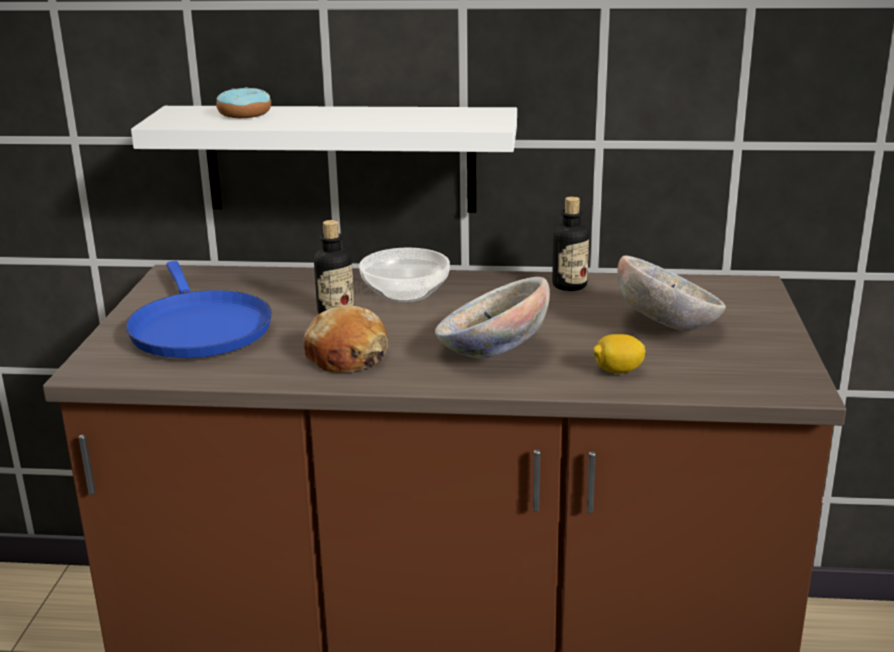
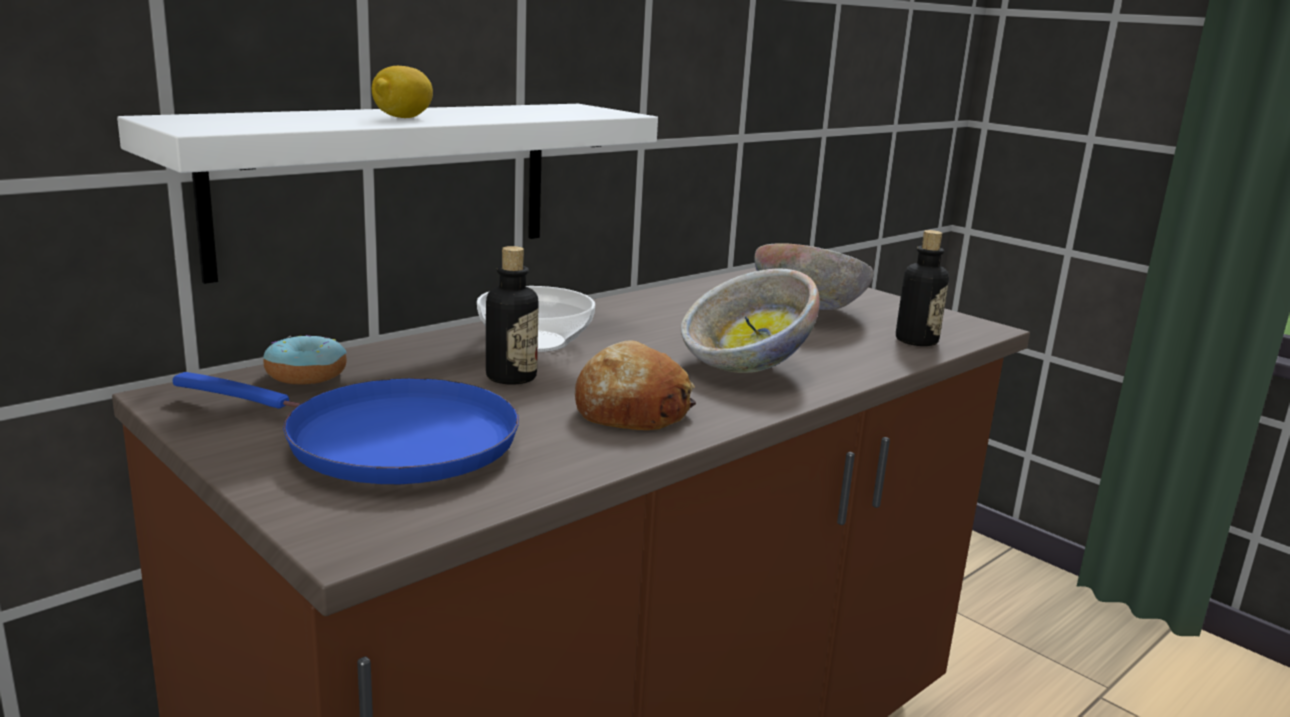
camera: 50 degrees left, 5 degrees down
(244, 114) = (298, 117): donut -> donut (306, 374)
(569, 285) = (661, 301): bottle -> bottle (916, 340)
(617, 371) = (862, 350): lemon -> lemon (402, 118)

